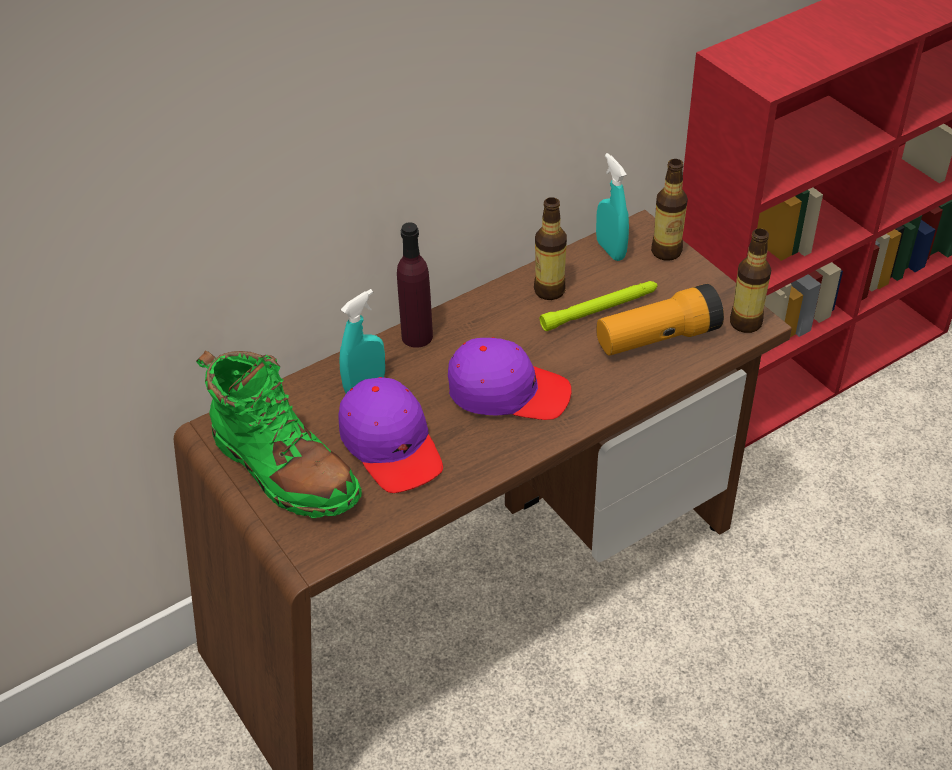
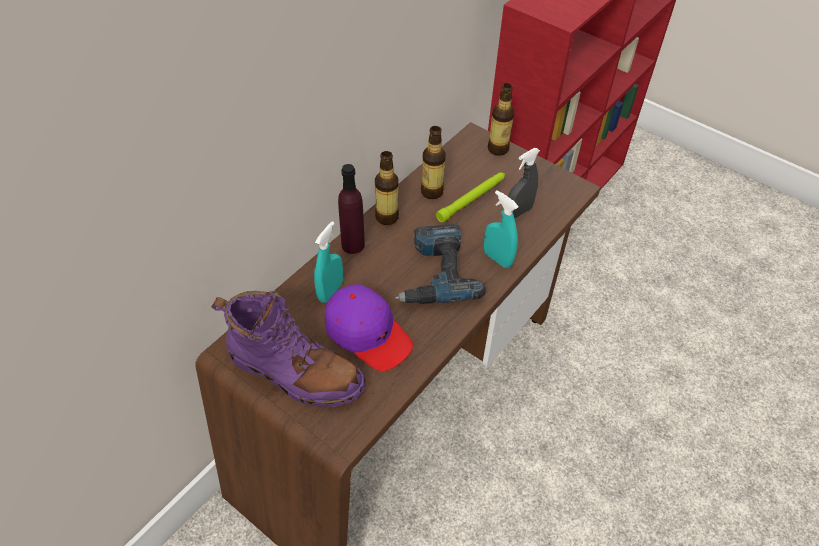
camera: 20 degrees left, 5 degrees up
(284, 469) = (295, 372): green boot -> purple boot
(508, 391) = (434, 273): purple cap -> power drill
(610, 250) = (460, 154): turquoise spray bottle -> turquoise spray bottle (497, 259)
(657, 338) = (519, 212): flashlight -> grey spray bottle
(745, 322) = (570, 189): bottle -> bottle (387, 217)

